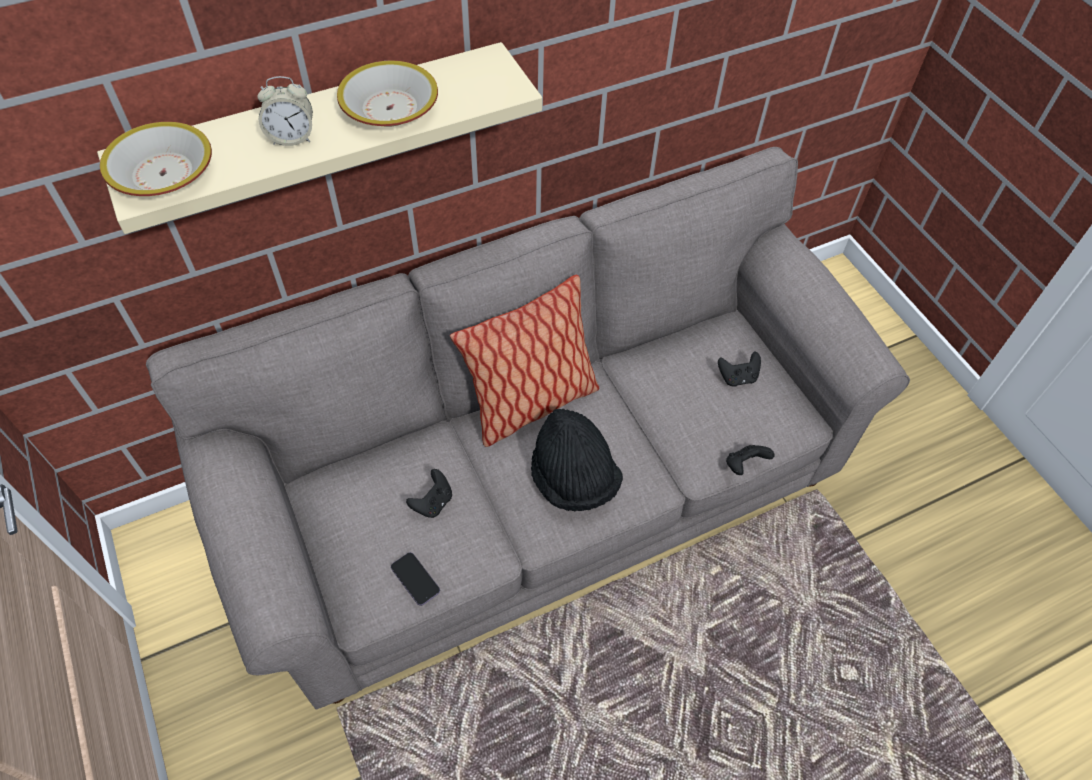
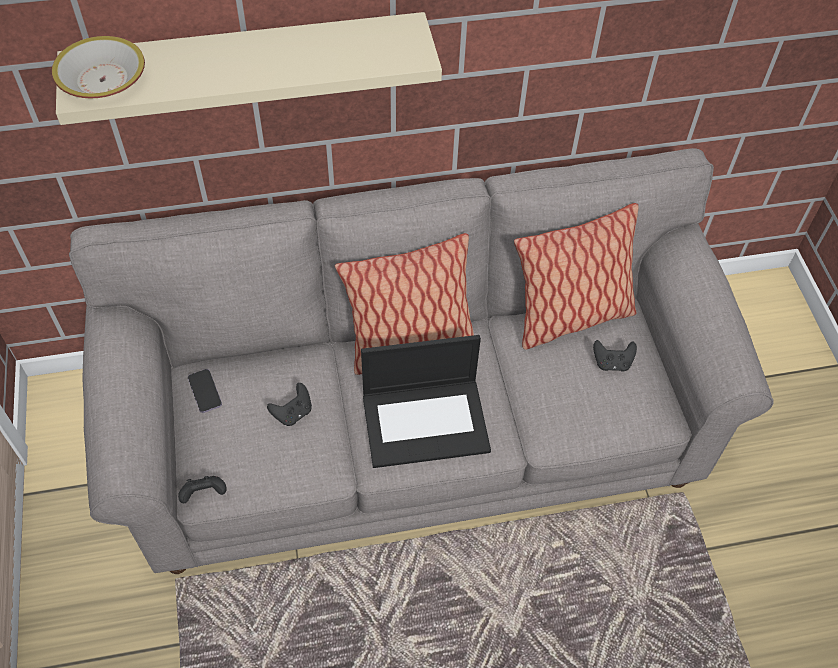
camera: 15 degrees right, 0 degrees up
(292, 137) = (215, 67): alarm clock -> none
(390, 109) = (305, 57): bowl -> none
(415, 579) = (257, 476): phone -> phone (205, 392)
(573, 478) = (426, 421): black hat -> laptop
(682, 341) = (570, 317): none -> pillow
(744, 465) = (590, 446): black game controller -> black game controller (204, 494)

